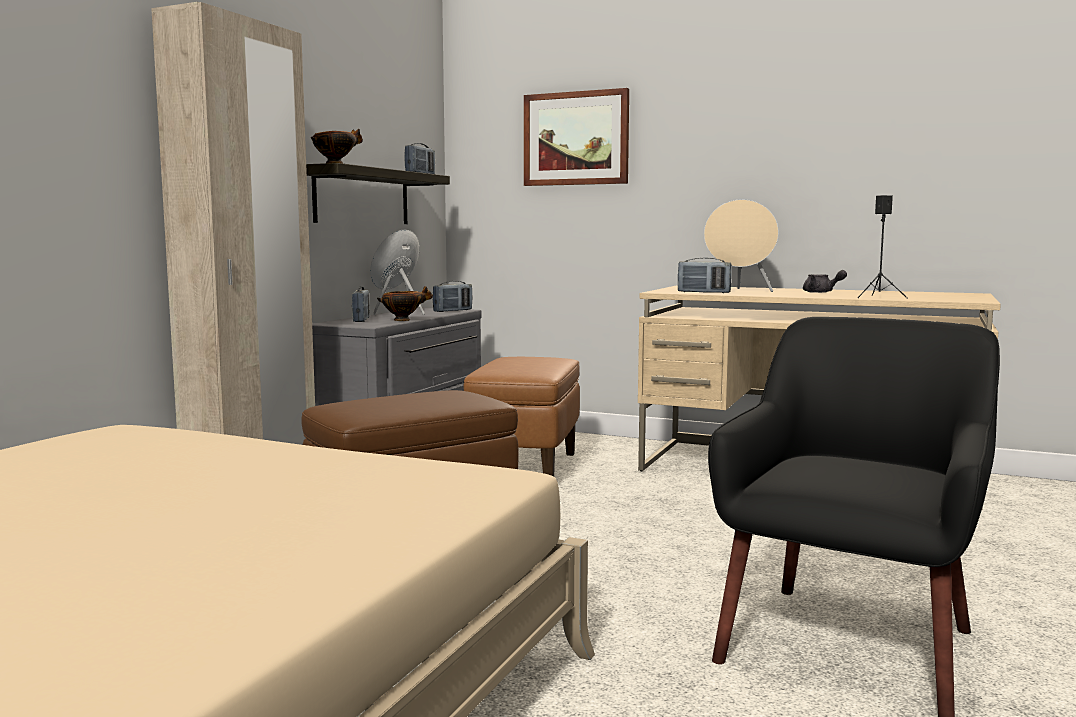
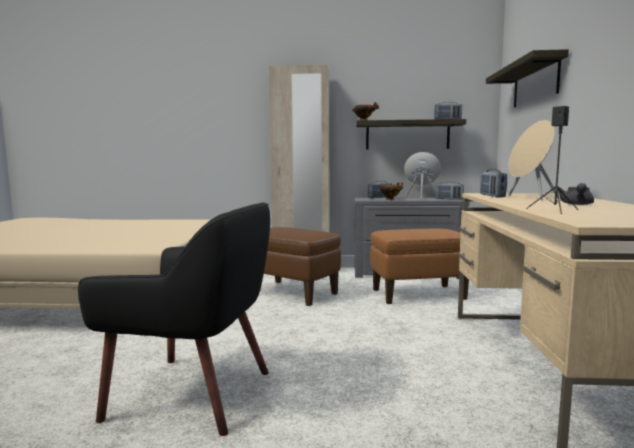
camera: 70 degrees right, 0 degrees up
(576, 138) = (535, 83): picture -> shelf

